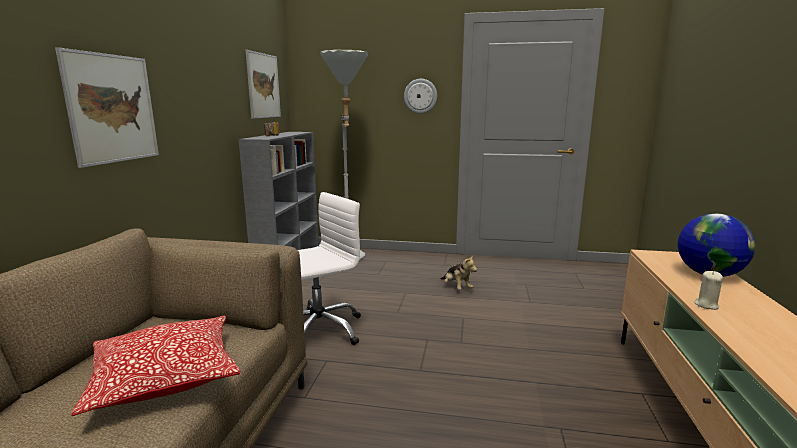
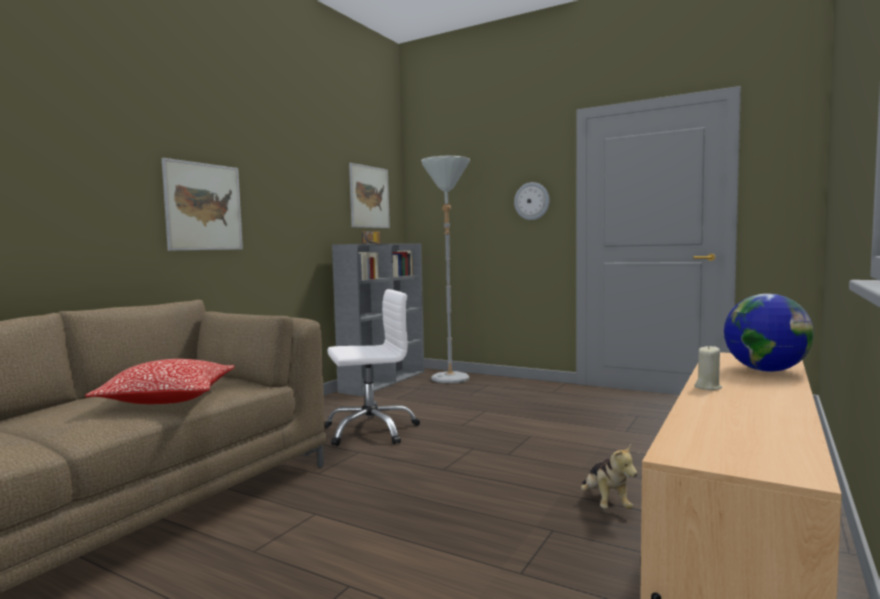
camera: 20 degrees right, 10 degrees down
(456, 287) = (547, 412): plush toy -> plush toy (605, 504)

